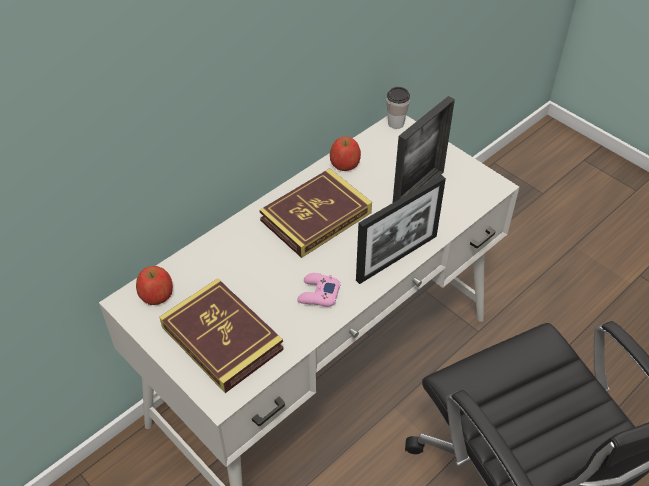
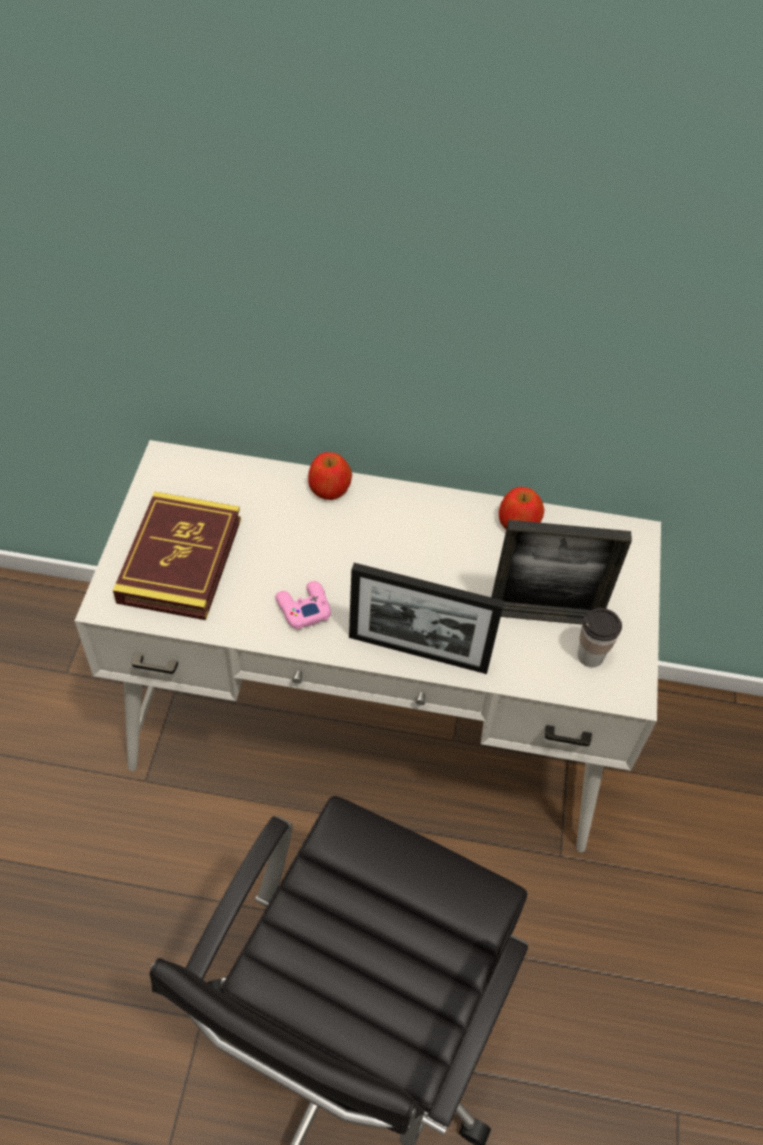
camera: 50 degrees right, 5 degrees up
(156, 294) = (193, 476): apple -> apple (329, 488)
(316, 216) = (411, 542): book -> none
(396, 123) = (634, 534): cup -> cup (590, 656)

